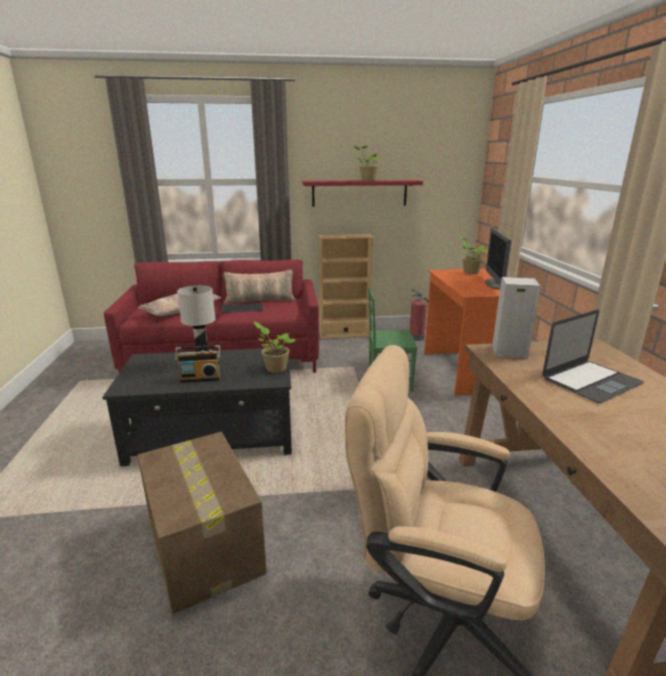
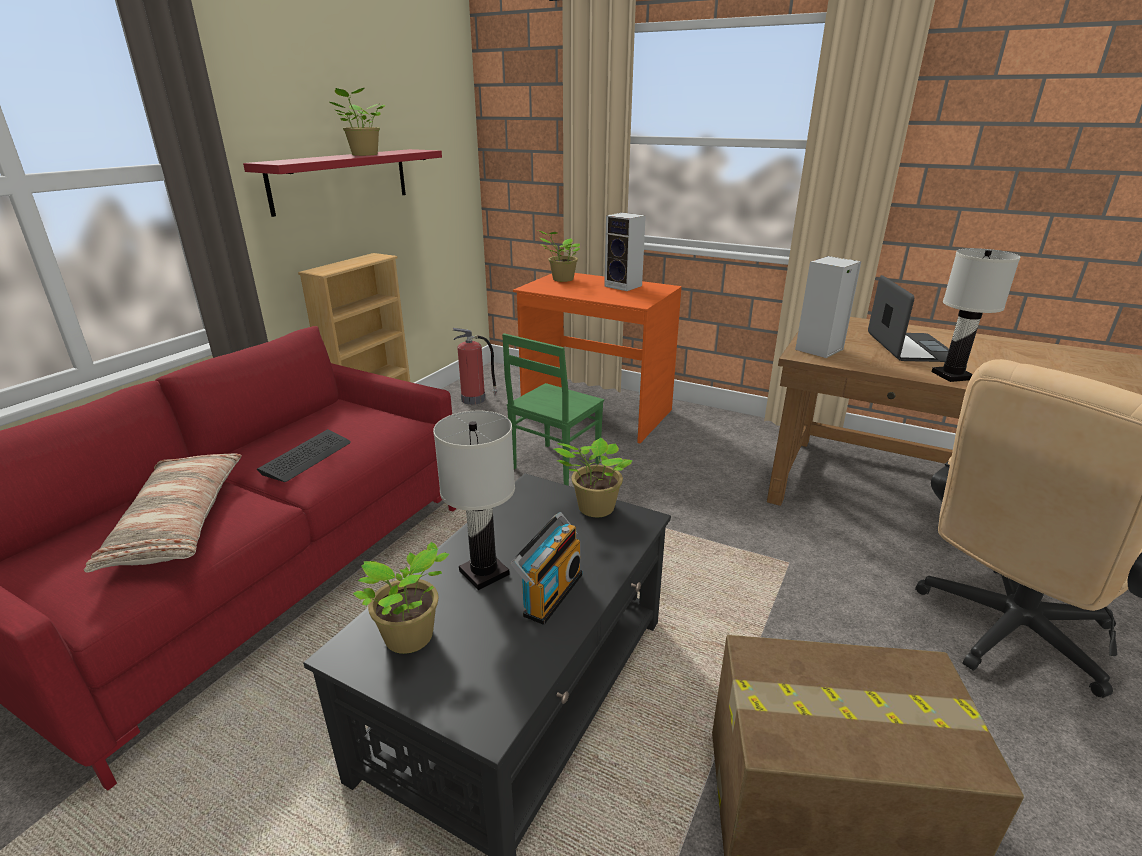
camera: 55 degrees left, 5 degrees up
(154, 364) = (410, 639): none -> potted plant
(260, 300) = (294, 430): pillow -> none
(494, 284) = (624, 286): monitor -> speaker
(552, 402) = (953, 376): none -> white table lamp

